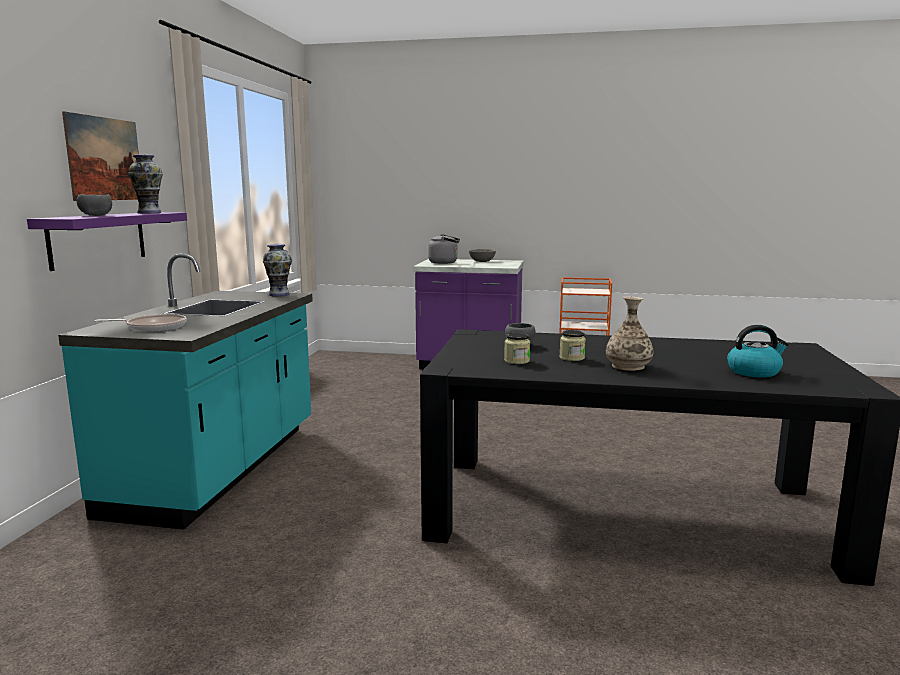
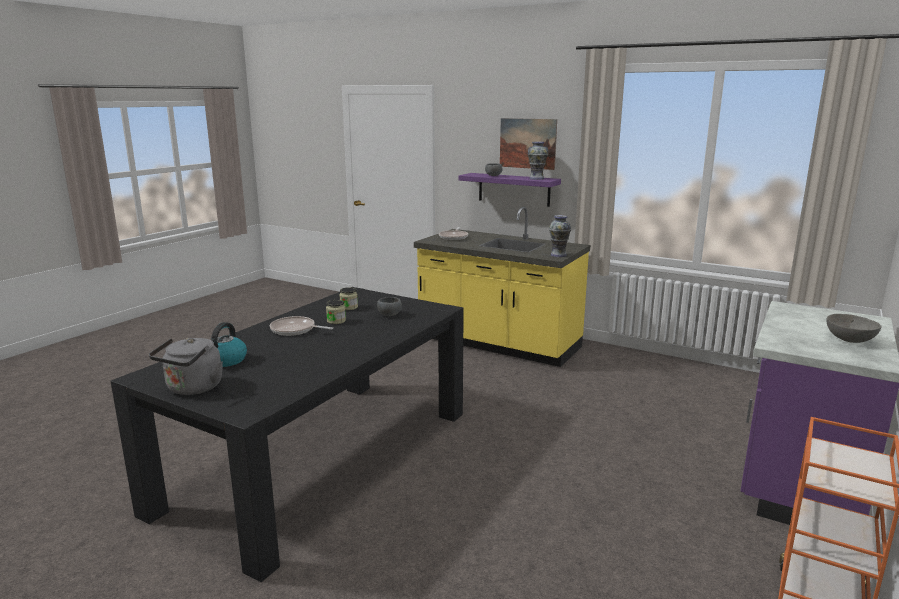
camera: 110 degrees right, 5 degrees up
(219, 468) = (498, 343): turquoise counter -> yellow counter
(445, 262) = (820, 318): grey kettle -> grey kettle (192, 389)
(628, 366) = (295, 330): vase -> frying pan

